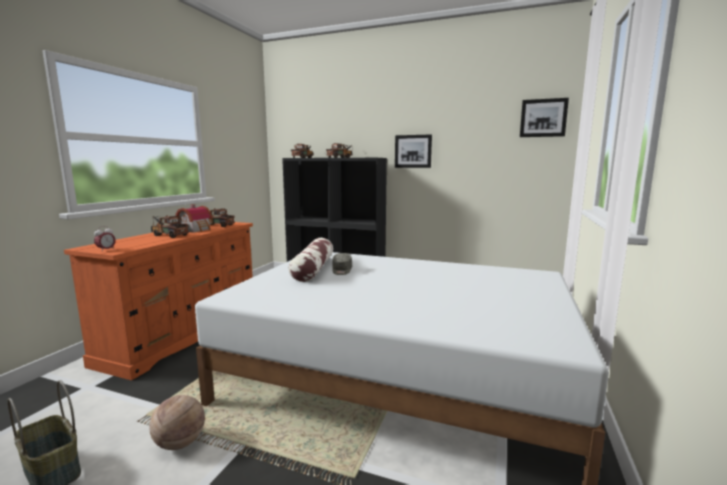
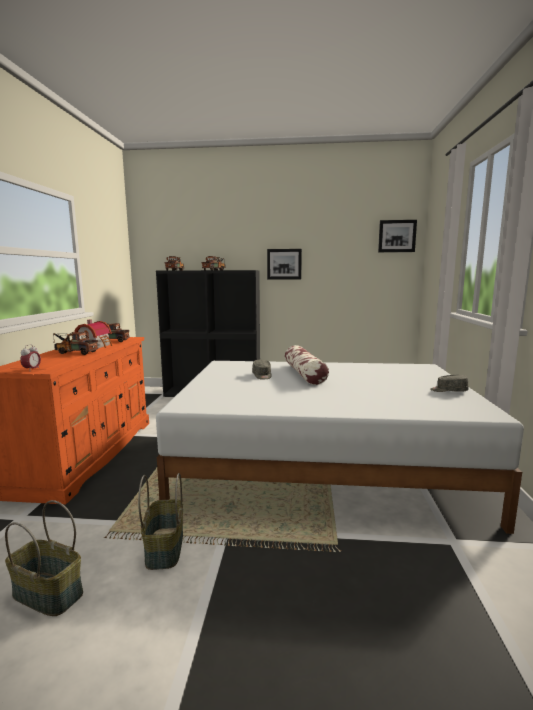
camera: 15 degrees left, 0 degrees up
(180, 443) = (164, 548): basketball -> basket
(313, 269) = (234, 376): pillow -> pillow (304, 374)
(541, 308) = (448, 391): none -> grey cap

